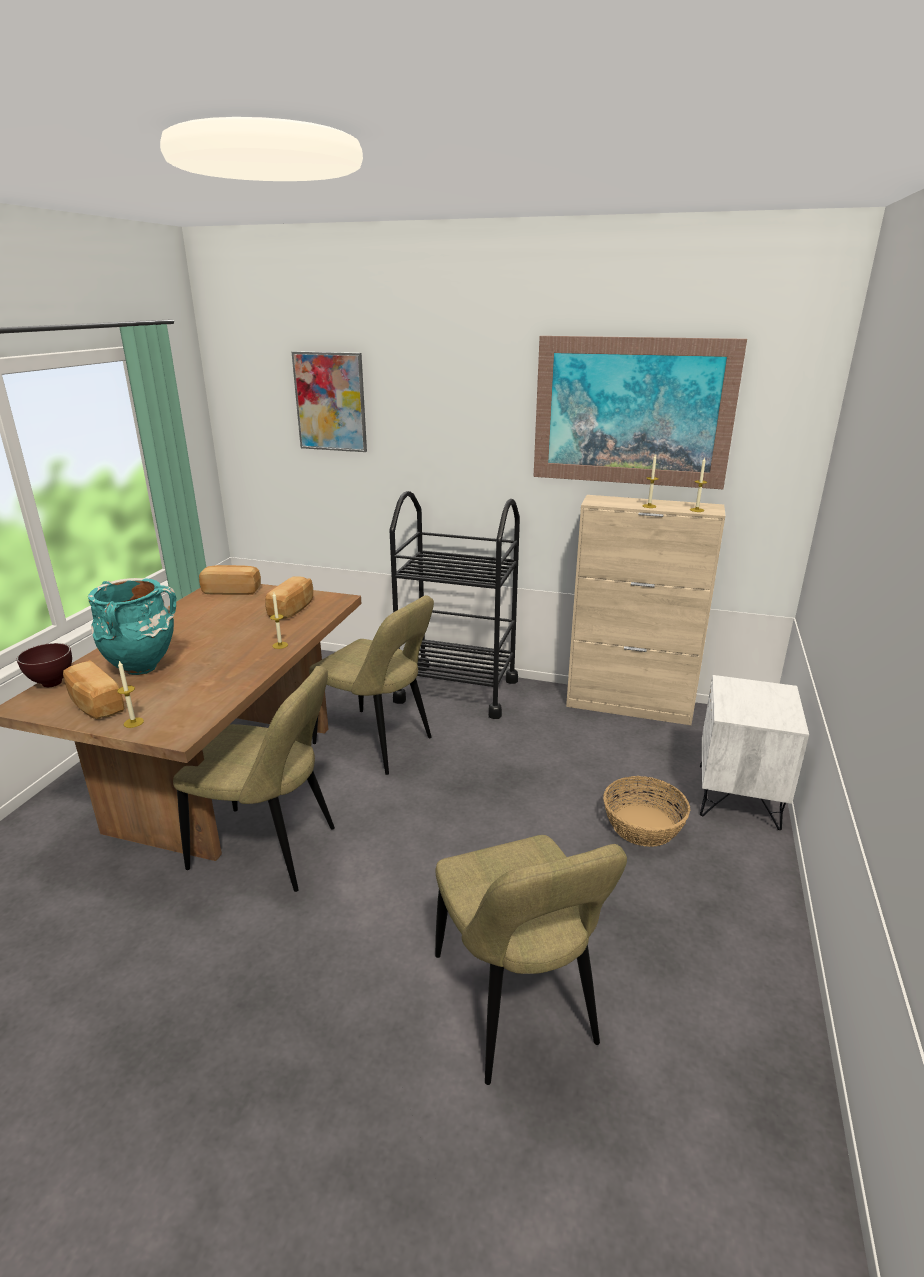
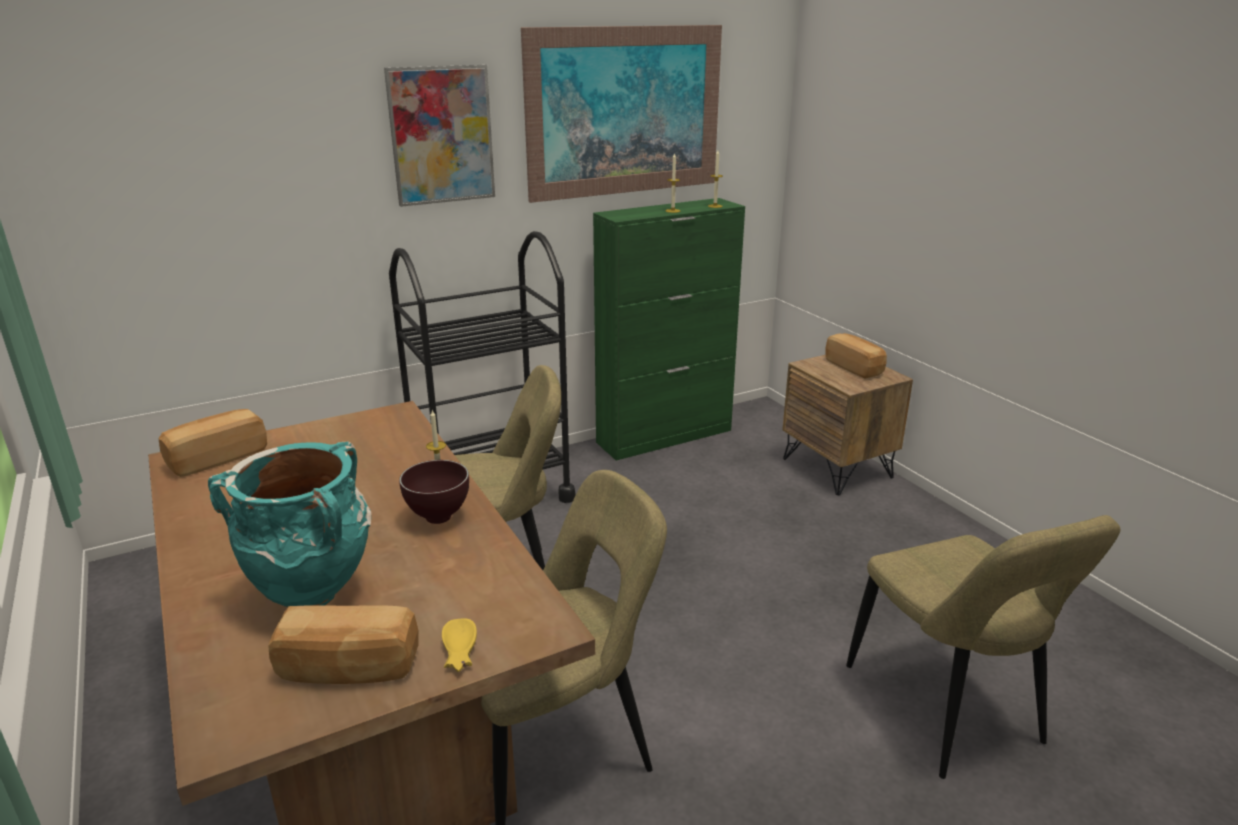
camera: 45 degrees left, 0 degrees up
(51, 684) = (203, 689): brown bowl -> brown bowl (438, 519)
(133, 722) = (458, 652): candle -> yellow bowl
(293, 609) = (362, 445): bread -> bread (854, 367)
(330, 402) = (224, 140): picture -> picture (441, 135)
(516, 1006) = (947, 710): beige chair -> beige chair turned 45 degrees clockwise
(629, 706) = (665, 436): beige cabinet -> green cabinet
(642, 825) = (815, 524): basket -> none
(739, 796) = (838, 468): white nightstand -> brown nightstand

